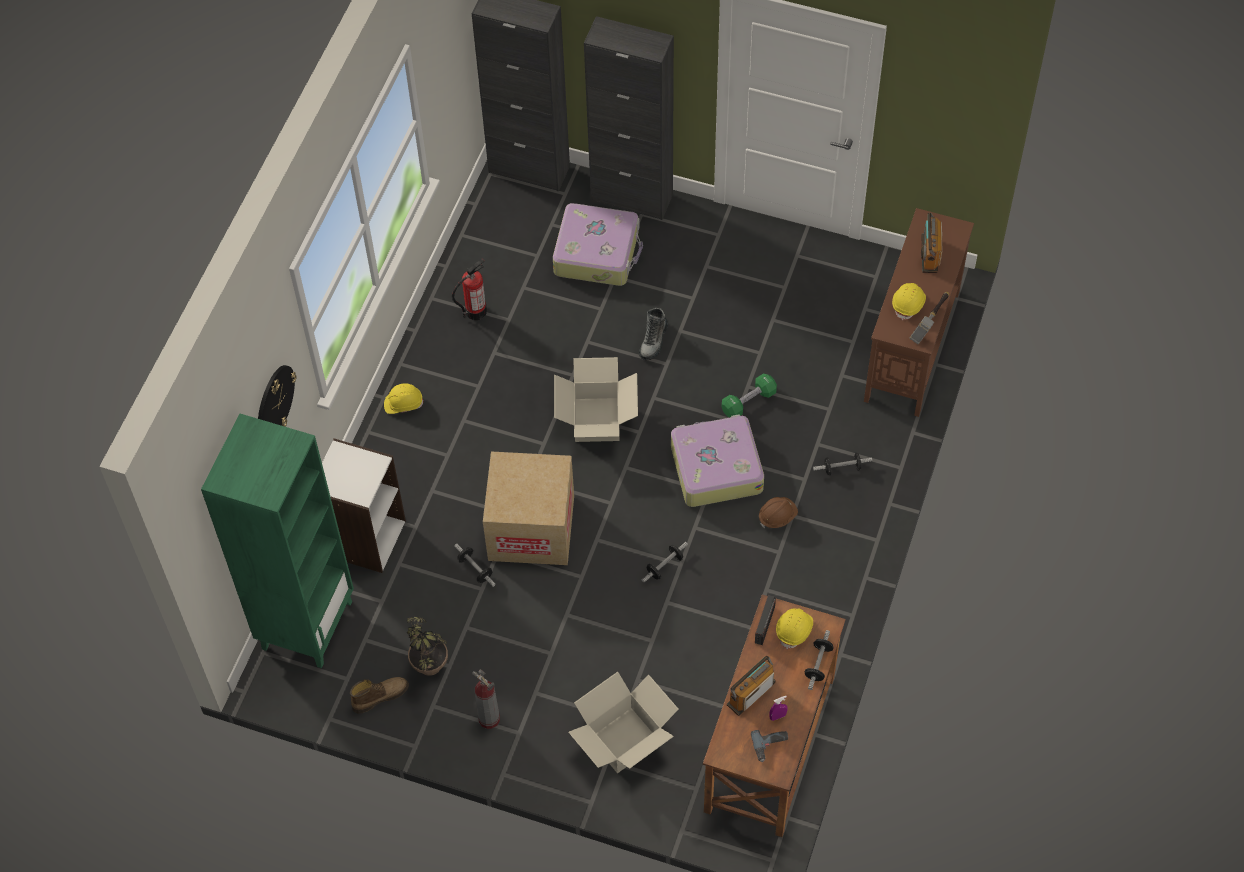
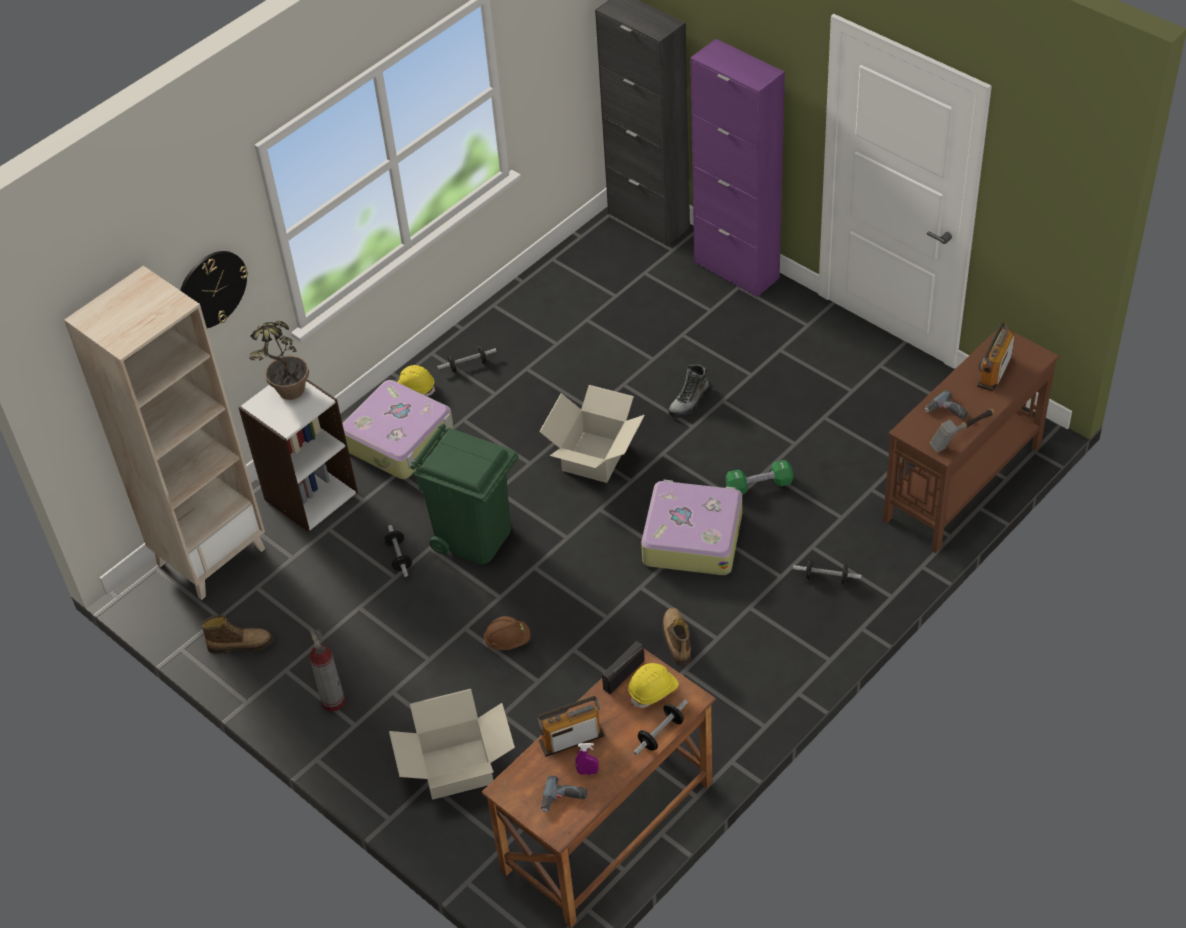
camera: 25 degrees right, 10 degrees down
(306, 624) = (211, 555): green bookcase -> beige bookcase
(430, 673) = (301, 639): potted plant -> potted plant (287, 397)
(475, 311) = (529, 328): fire extinguisher -> none
(531, 528) = (475, 536): cardboard box -> green trash can
(597, 252) = (676, 308): suitcase -> suitcase (400, 440)
(632, 197) = (736, 270): black cabinet -> purple cabinet
(664, 566) = (589, 614): dumbbell -> dumbbell (468, 365)
(747, 565) = (676, 640): none -> boot
(777, 517) = (733, 603): brown hard hat -> brown hard hat (508, 641)
(909, 304) = (946, 412): yellow hard hat -> power drill

